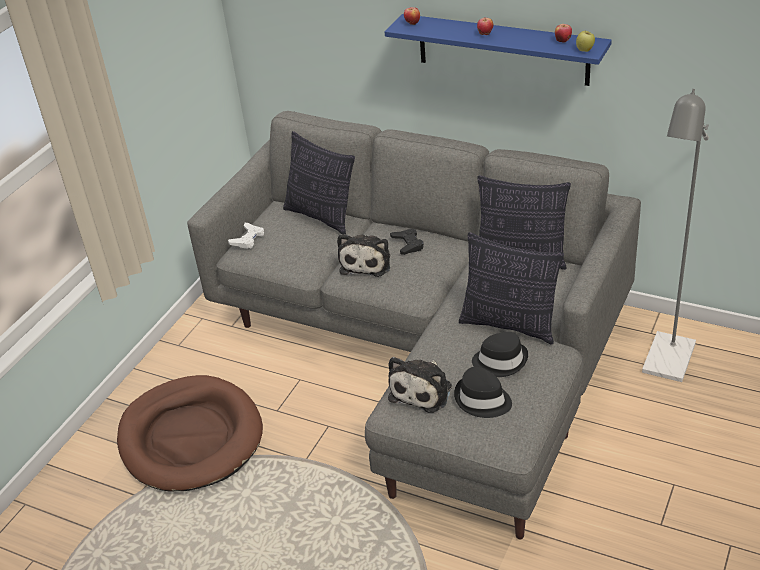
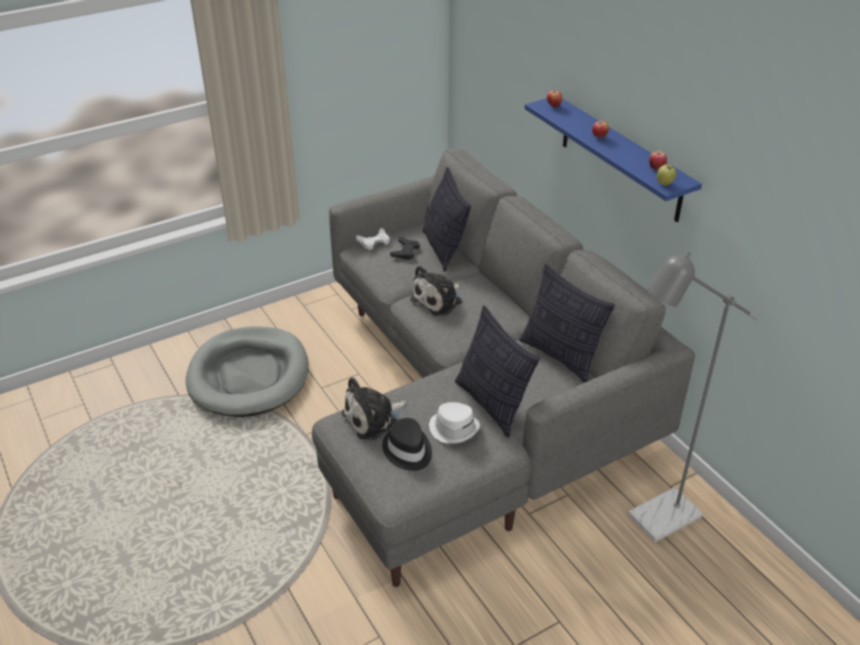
camera: 30 degrees right, 0 degrees up
(191, 437) = (249, 375): brown dog bed -> grey dog bed
(408, 244) = (483, 301): black game controller -> black game controller (405, 251)
(500, 361) = (454, 428): black hat -> white hat

